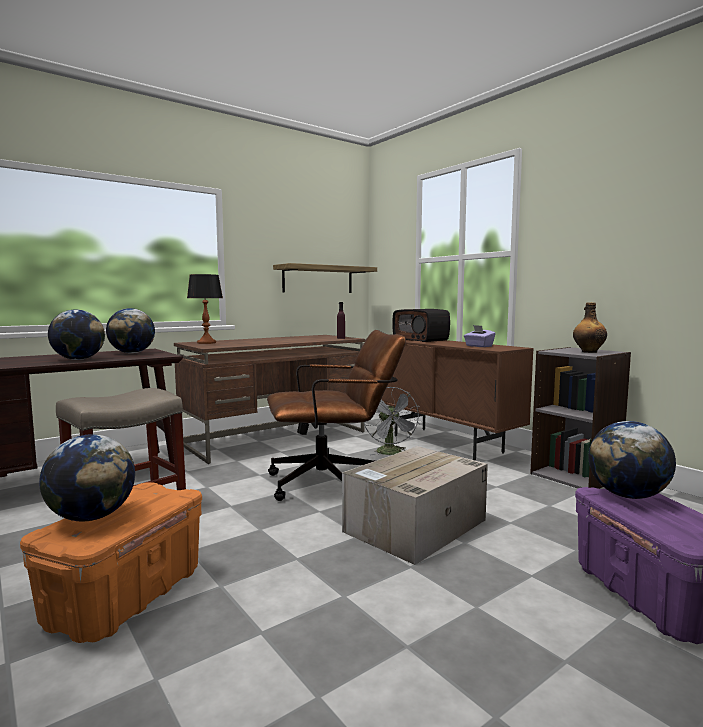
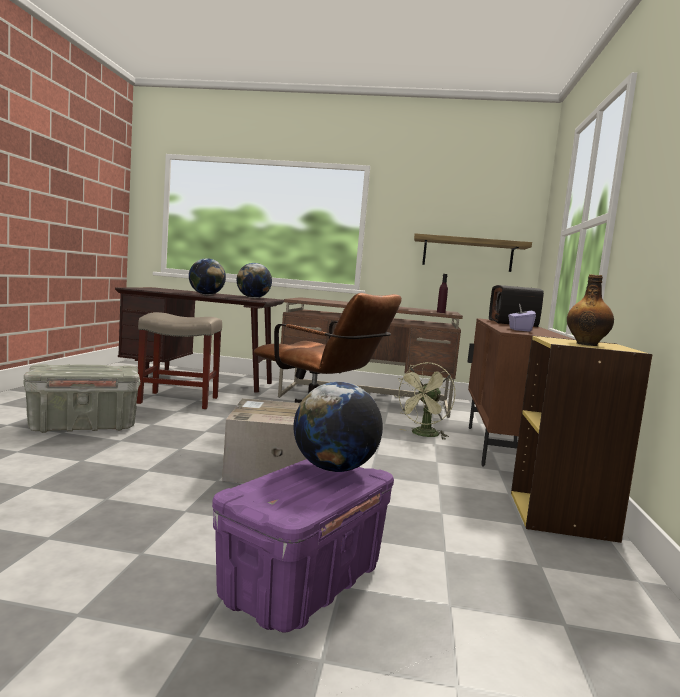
camera: 45 degrees right, 0 degrees up
(92, 517) = (69, 366): globe -> none
(126, 597) = (84, 426): orange storage box -> grey storage box
(207, 343) = (316, 299): table lamp -> none
(391, 453) = (423, 435): grey fan -> green fan
(576, 476) = (562, 516): grey bookcase -> yellow bookcase

